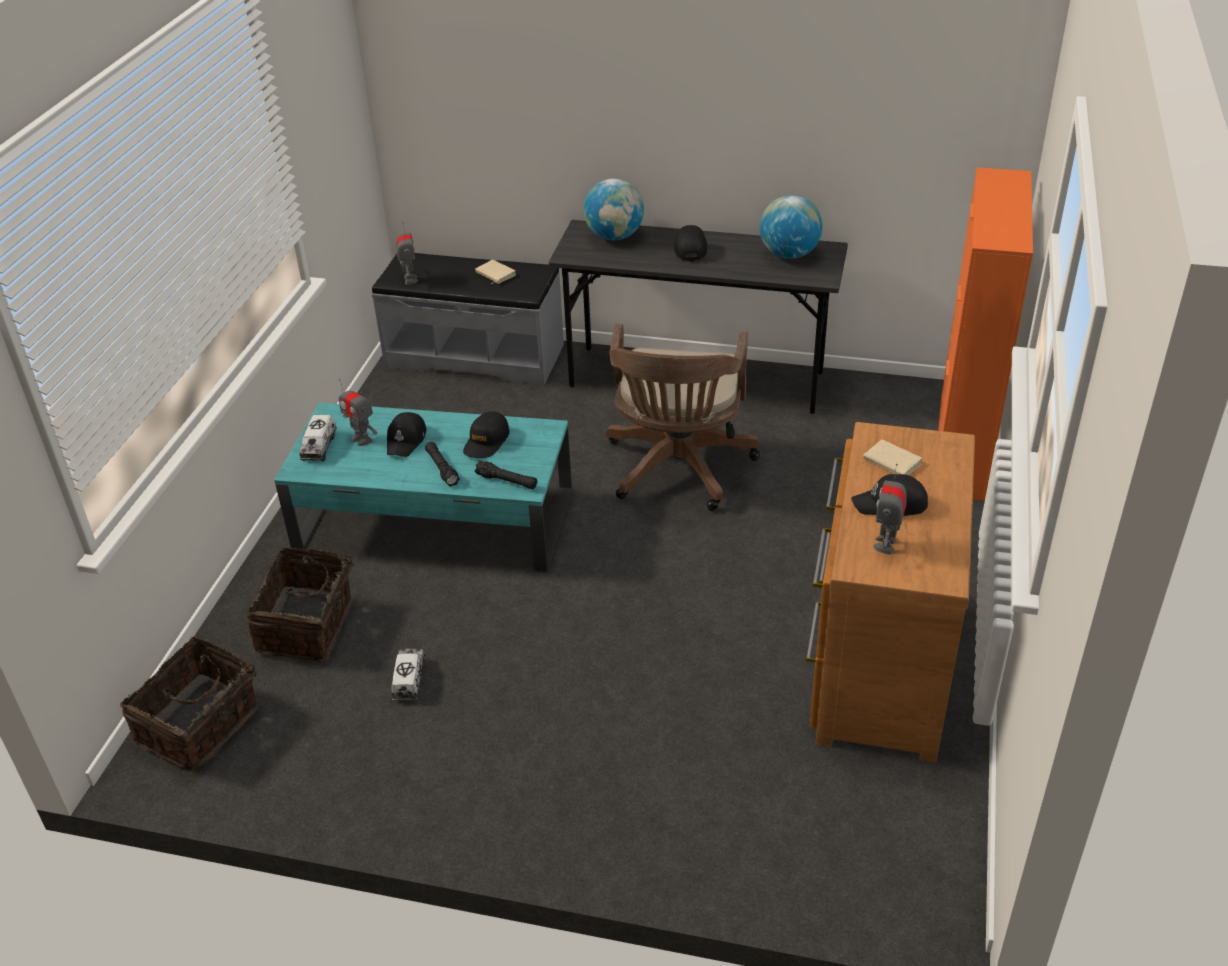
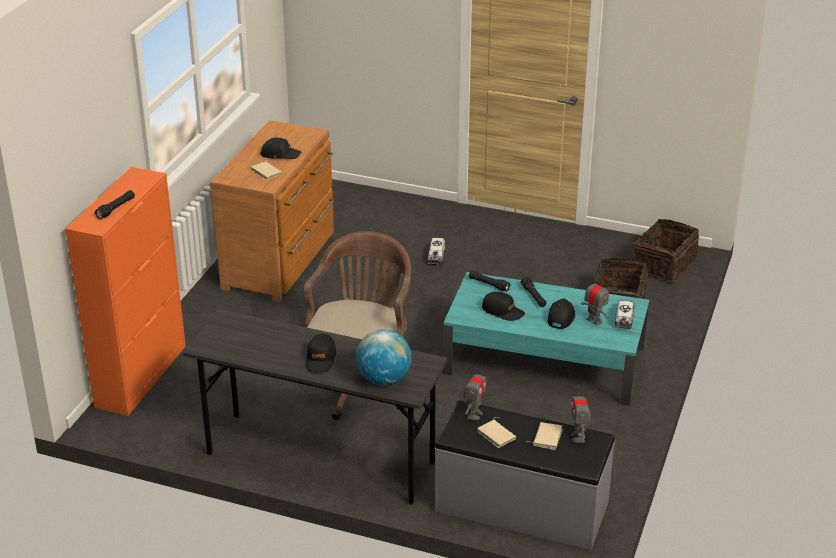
camera: 175 degrees left, 5 degrees down
(409, 680) = (549, 275): toy truck -> toy truck (436, 257)
(443, 276) = (546, 437): none -> beige book
(486, 442) = (503, 311): black cap -> black cap turned 90 degrees clockwise
(789, 255) = (239, 344): globe -> none
(886, 544) = (294, 139): toy robot -> toy robot (474, 414)
(992, 196) = (116, 208): none -> black flashlight

